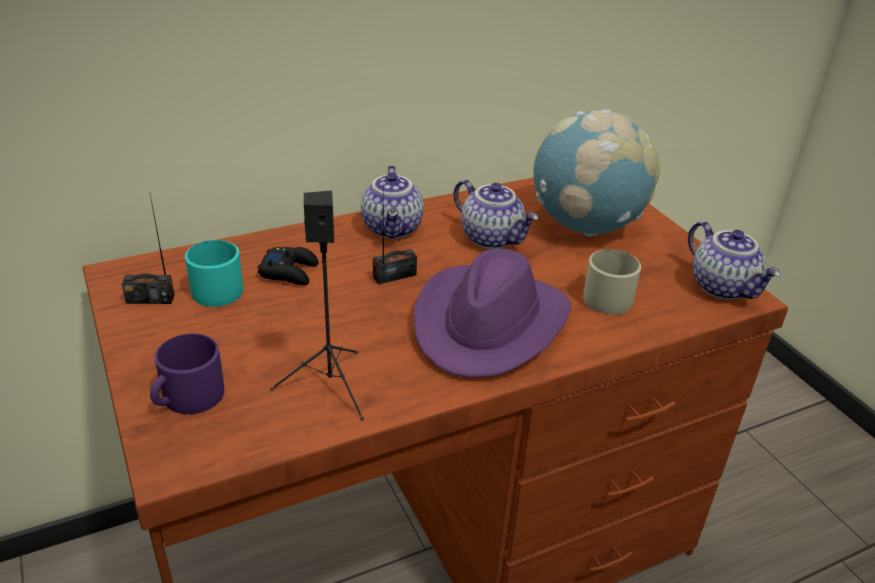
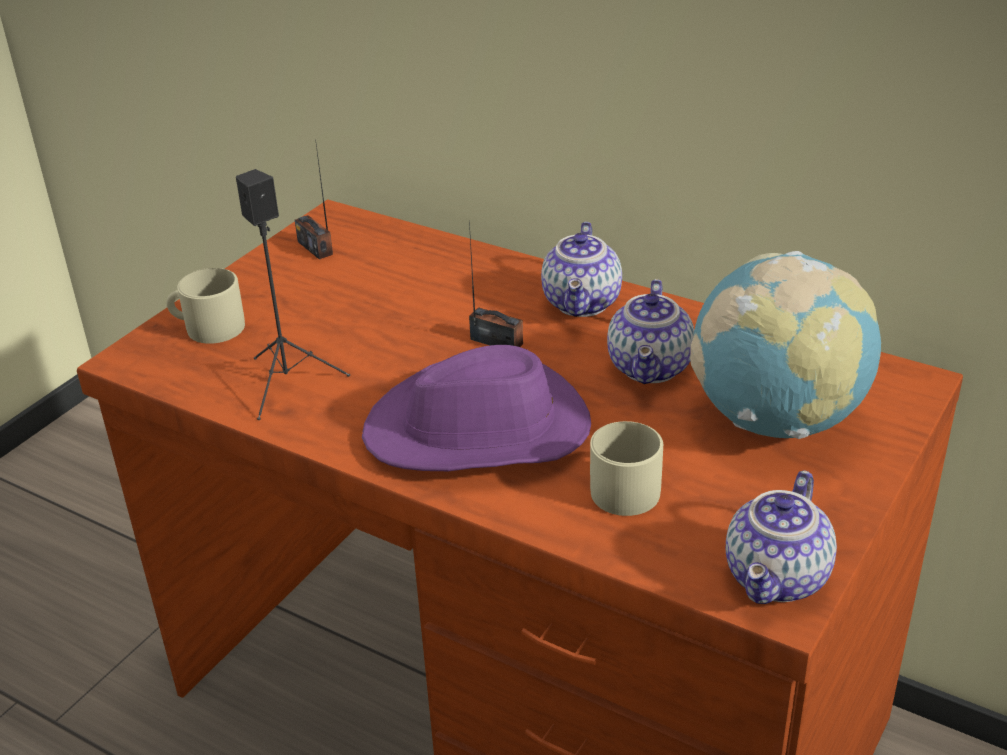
camera: 60 degrees right, 0 degrees up
(187, 398) = (208, 327): purple mug -> beige mug
(219, 287) = (367, 267): turquoise mug -> none
(289, 272) = (432, 286): black game controller -> none
(393, 229) = (583, 304): teapot -> teapot turned 45 degrees counterclockwise

